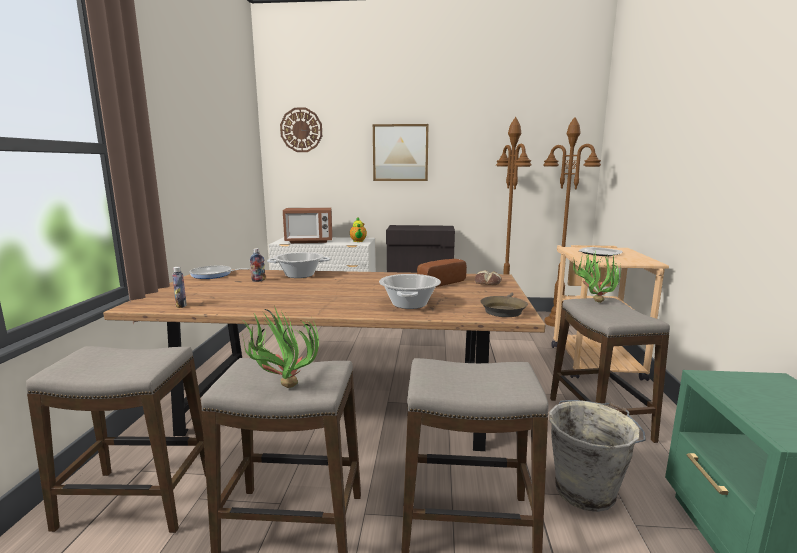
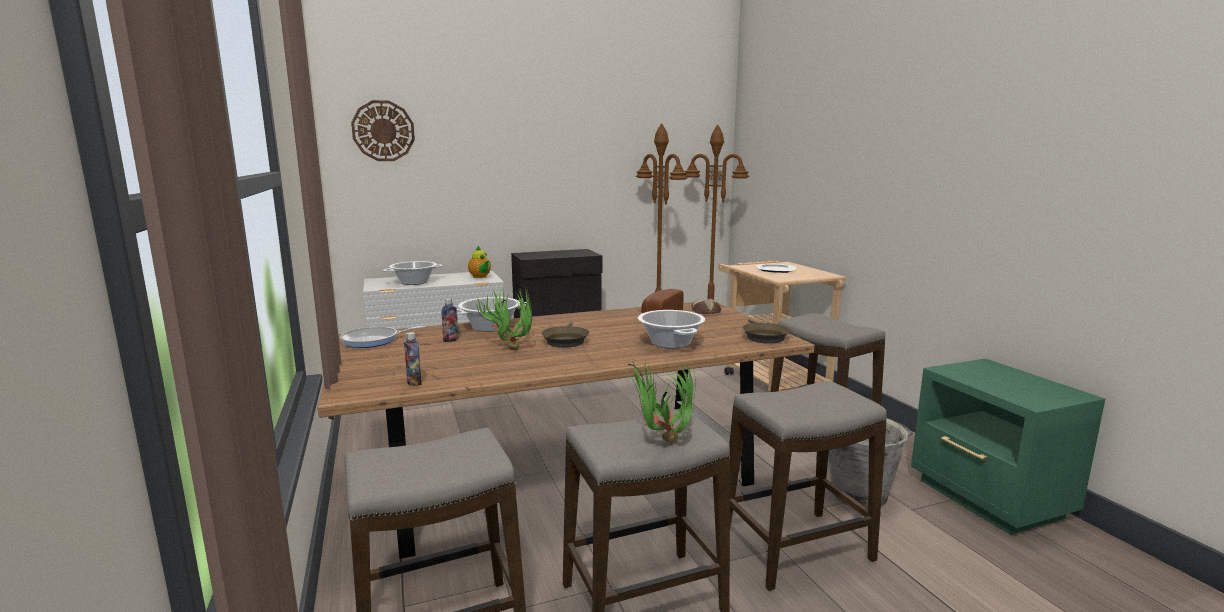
camera: 25 degrees left, 0 degrees up
(309, 241) = (414, 282): microwave -> cooking pot
(332, 291) = (565, 341): none -> brown frying pan
(400, 153) = (519, 162): picture -> none
(593, 300) = (805, 317): potted plant -> potted plant (508, 348)

